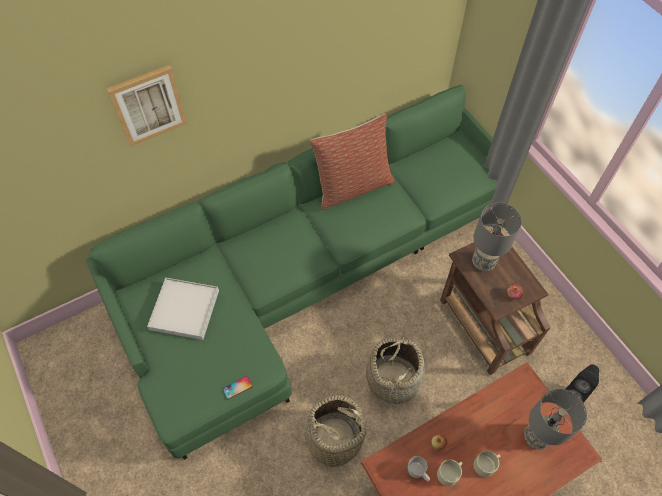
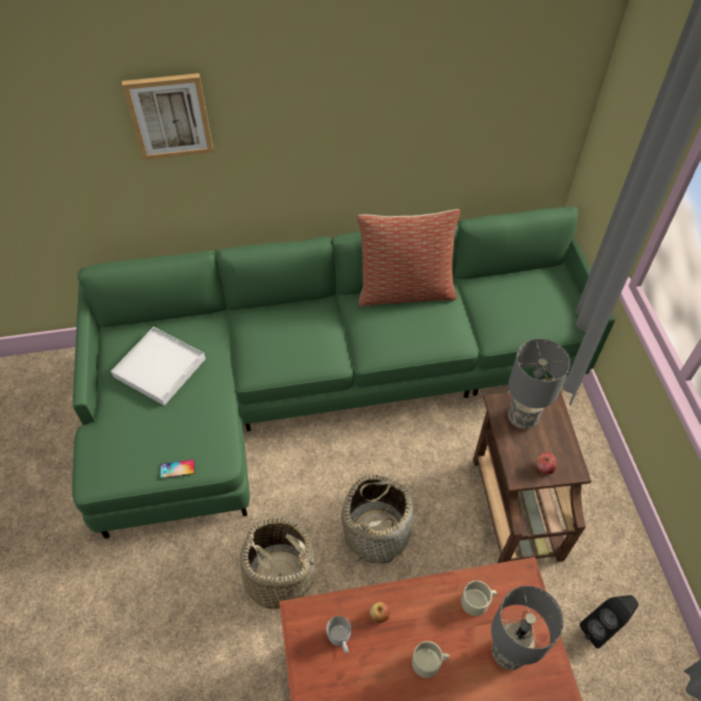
camera: 20 degrees right, 5 degrees down
(450, 473) = (379, 655): beige mug -> beige mug (478, 601)

